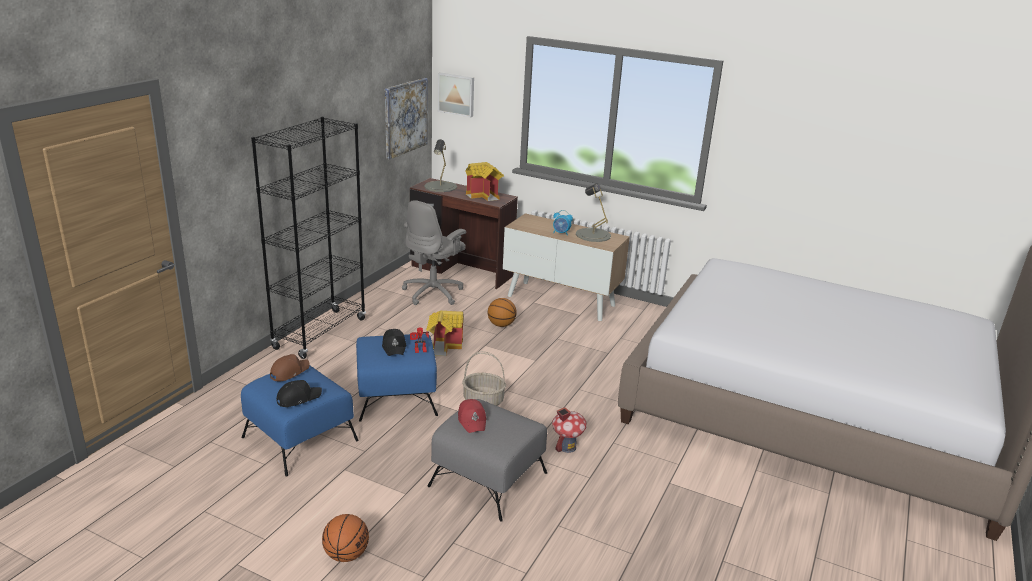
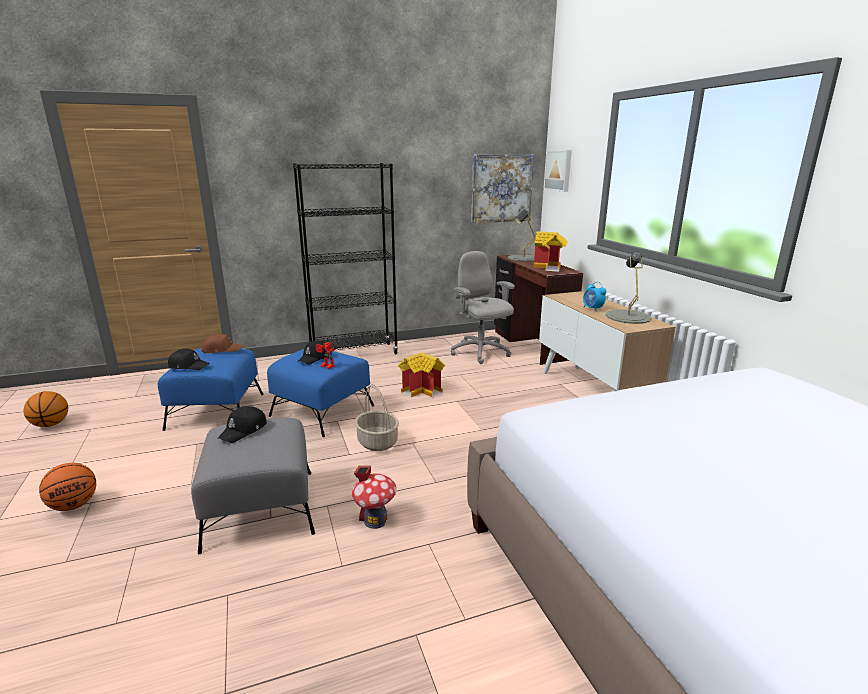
camera: 45 degrees right, 5 degrees down
(433, 293) = (480, 353): grey office chair -> grey office chair turned 75 degrees clockwise
(472, 420) = (244, 430): red cap -> black cap
(501, 325) = (498, 391): basketball -> basketball (51, 424)

